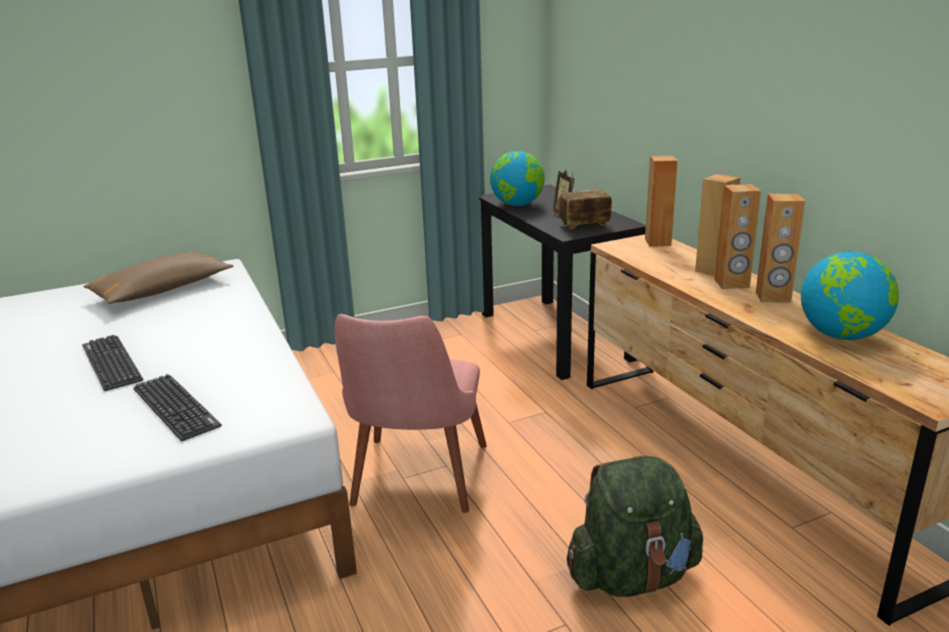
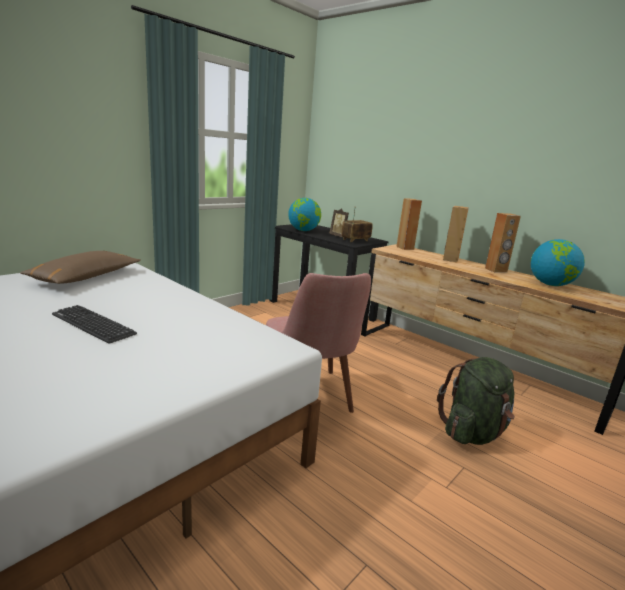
camera: 25 degrees left, 5 degrees down
(175, 407) = (186, 350): keyboard -> none
(732, 284) = (468, 265): brown speaker -> none

